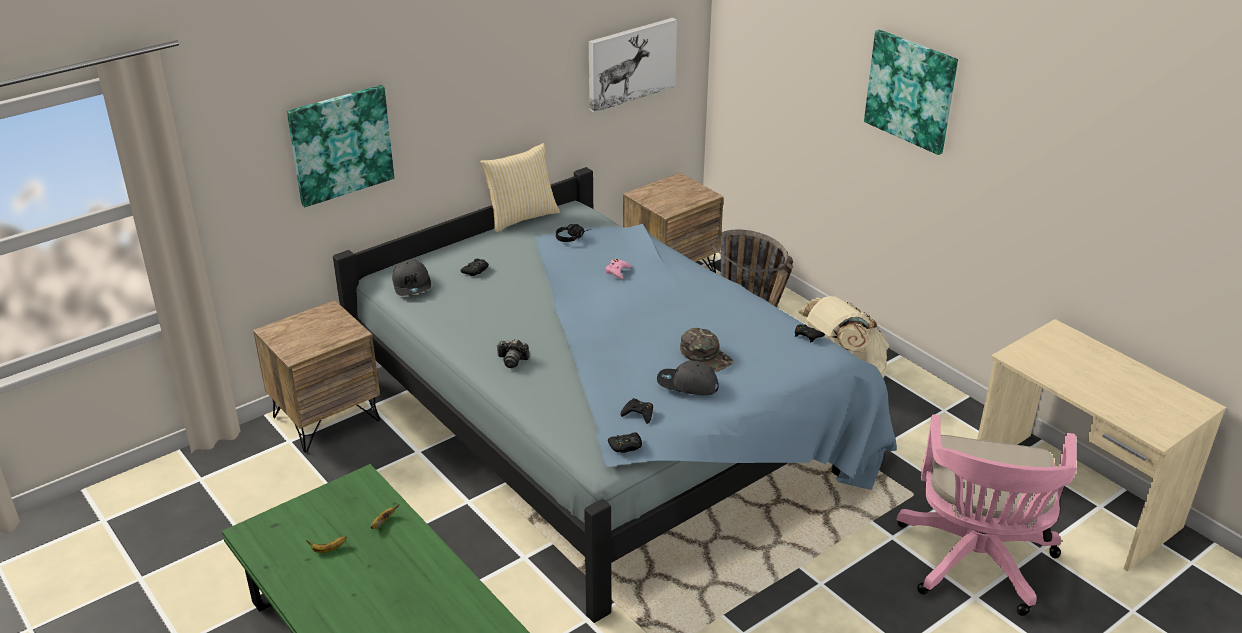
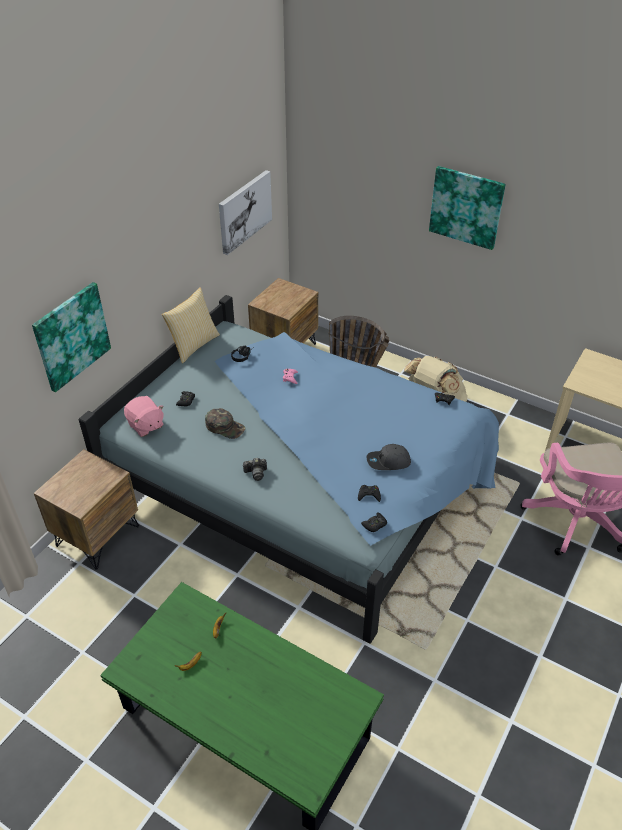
camera: 20 degrees left, 10 degrees up
(412, 285) = (145, 425): grey cap -> pink plush toy
(706, 355) = (387, 434): green cap -> green cap (225, 427)

